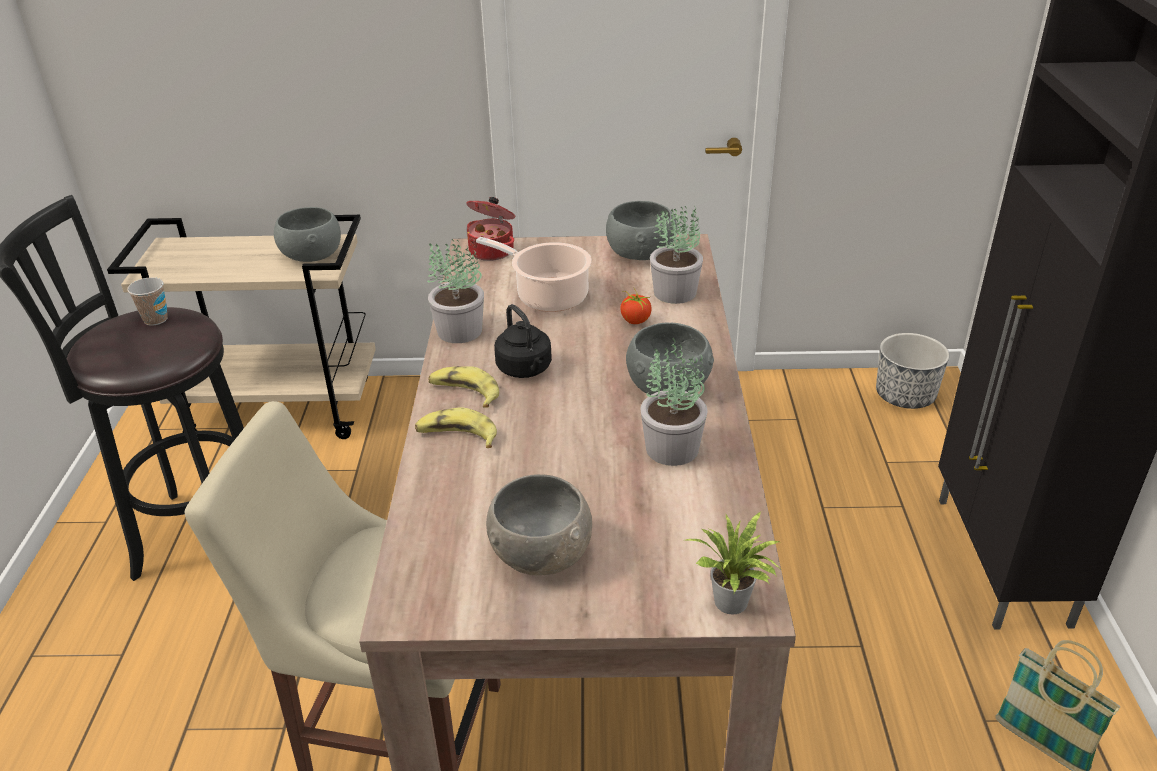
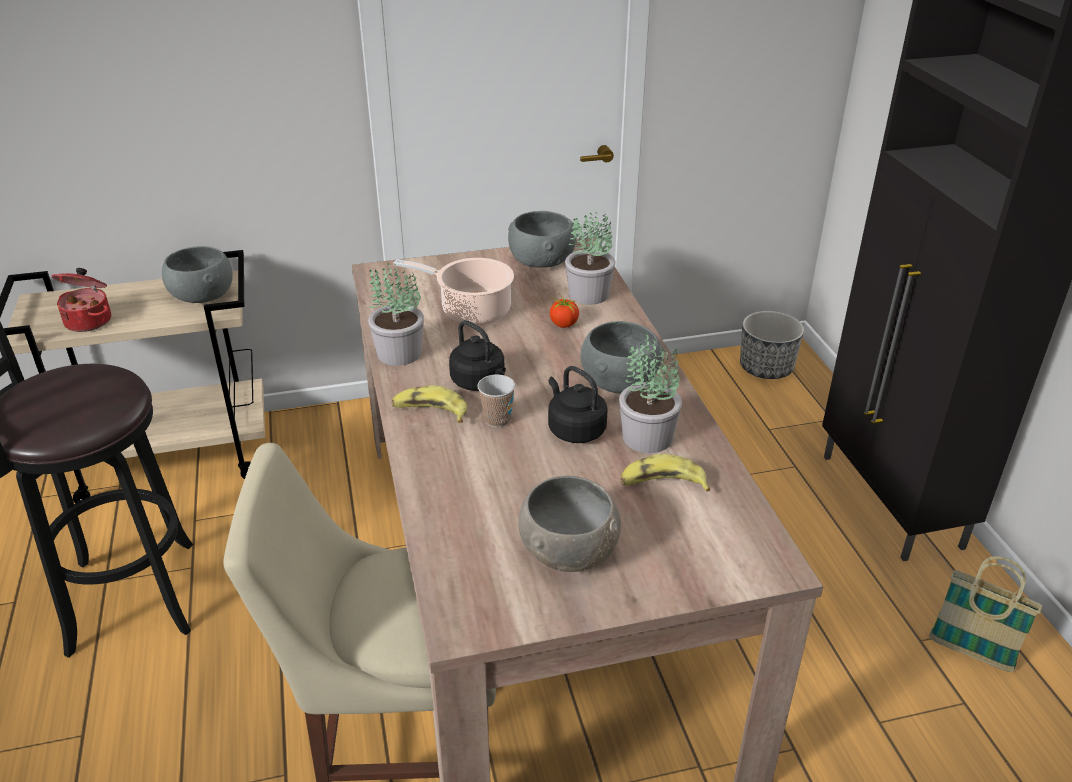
camera: 15 degrees left, 0 degrees up
(156, 319) = (74, 378): cup -> cup (497, 420)
(457, 436) = (441, 454): banana -> banana (662, 484)
(492, 251) = (398, 272): cooking pot -> cooking pot (89, 321)
(600, 430) = (574, 429): none -> black kettle
(732, 605) = (759, 569): potted plant -> none

